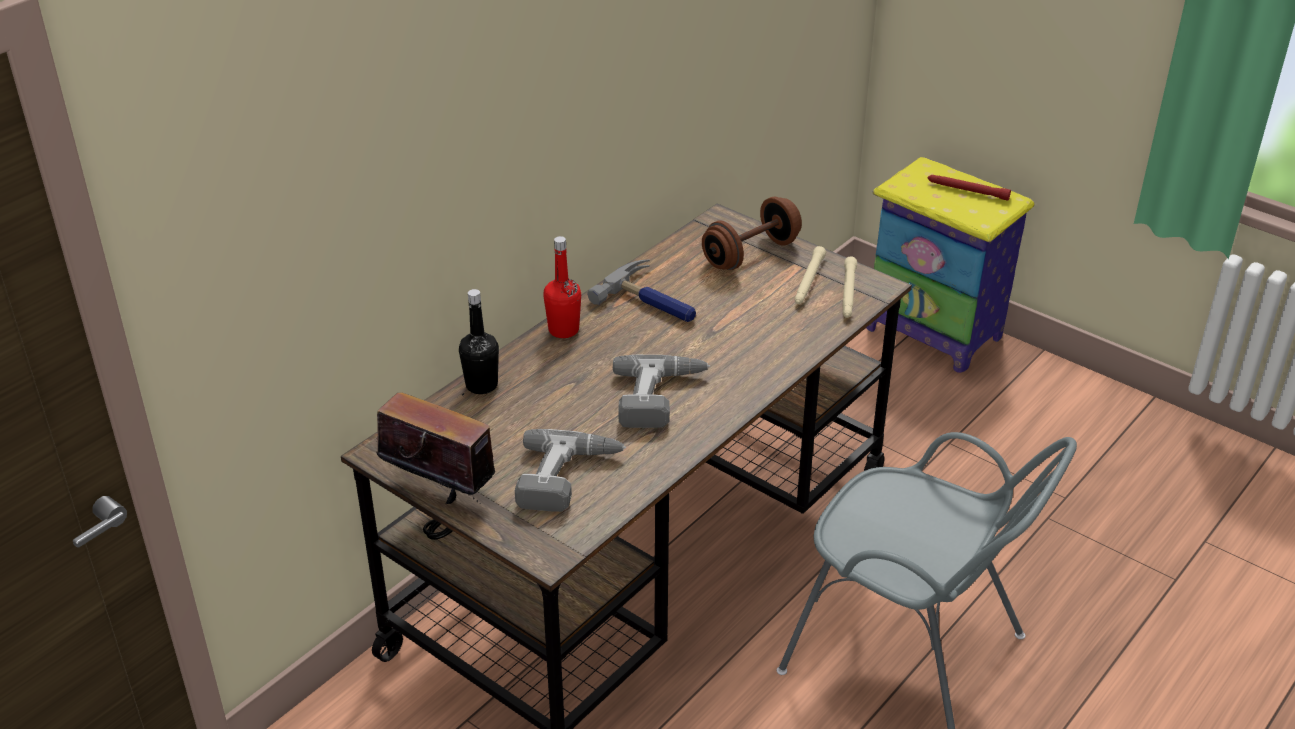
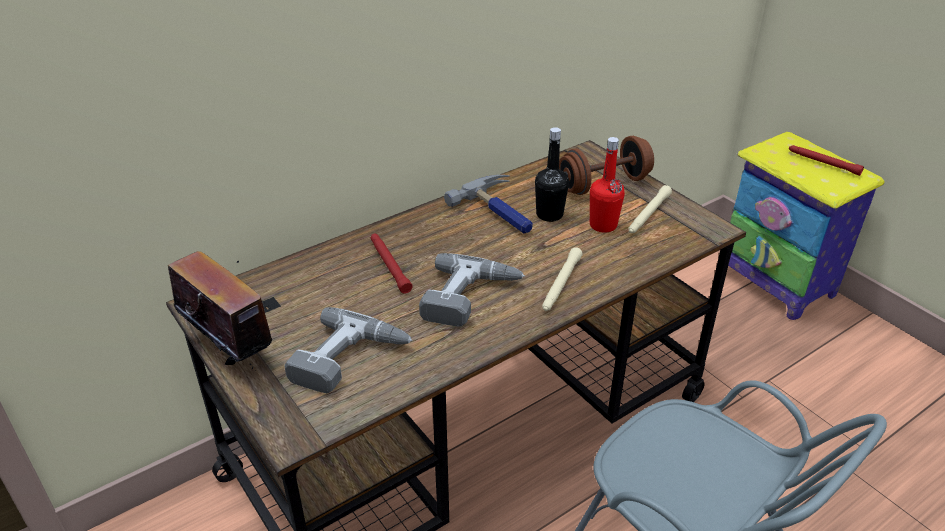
camera: 15 degrees right, 0 degrees up
(481, 385) = (318, 260): black bottle -> black bottle (549, 215)
(561, 378) = (389, 265): none -> red flashlight
(563, 330) = (412, 223): red bottle -> red bottle (603, 225)
(848, 293) = (682, 230): beige flashlight -> beige flashlight (561, 284)

